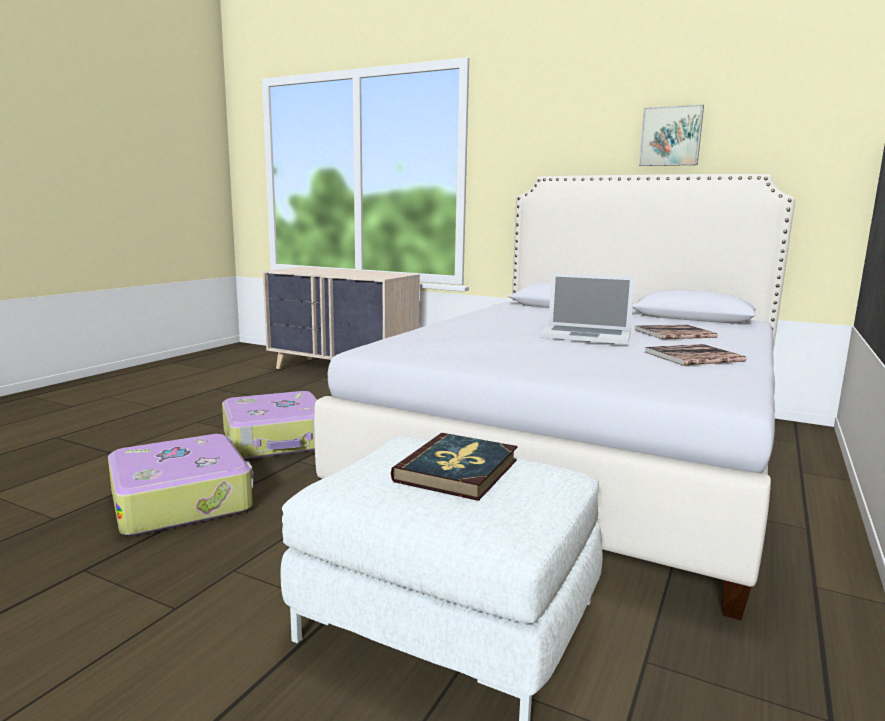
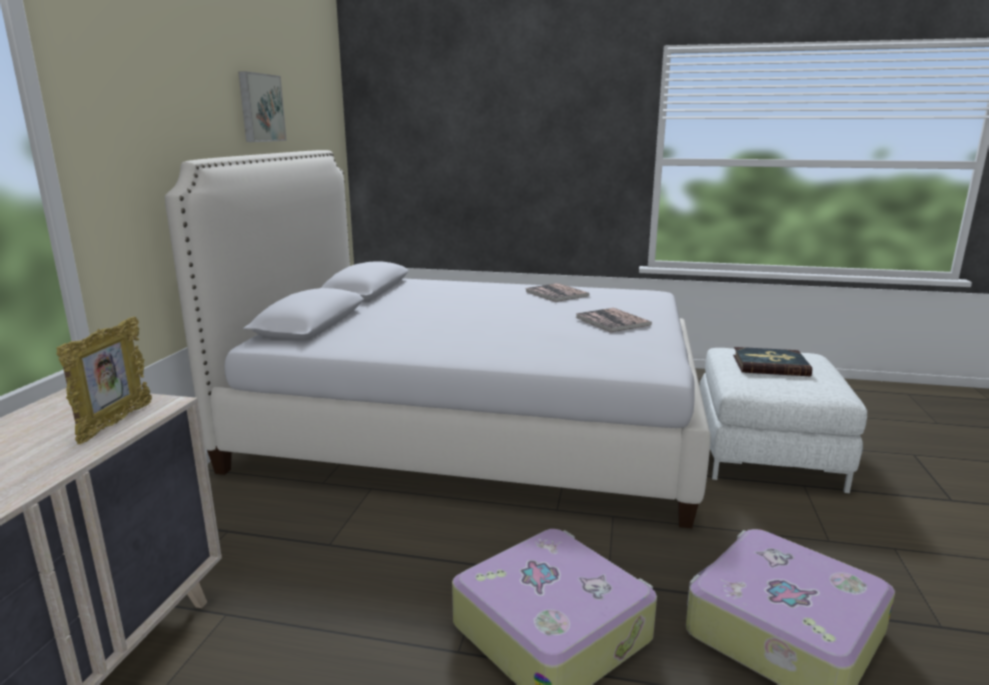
camera: 105 degrees left, 5 degrees up
(365, 276) = (115, 423): none -> picture frame
(585, 335) = (510, 312): laptop -> none
(674, 333) = (468, 295): book -> book (612, 321)

